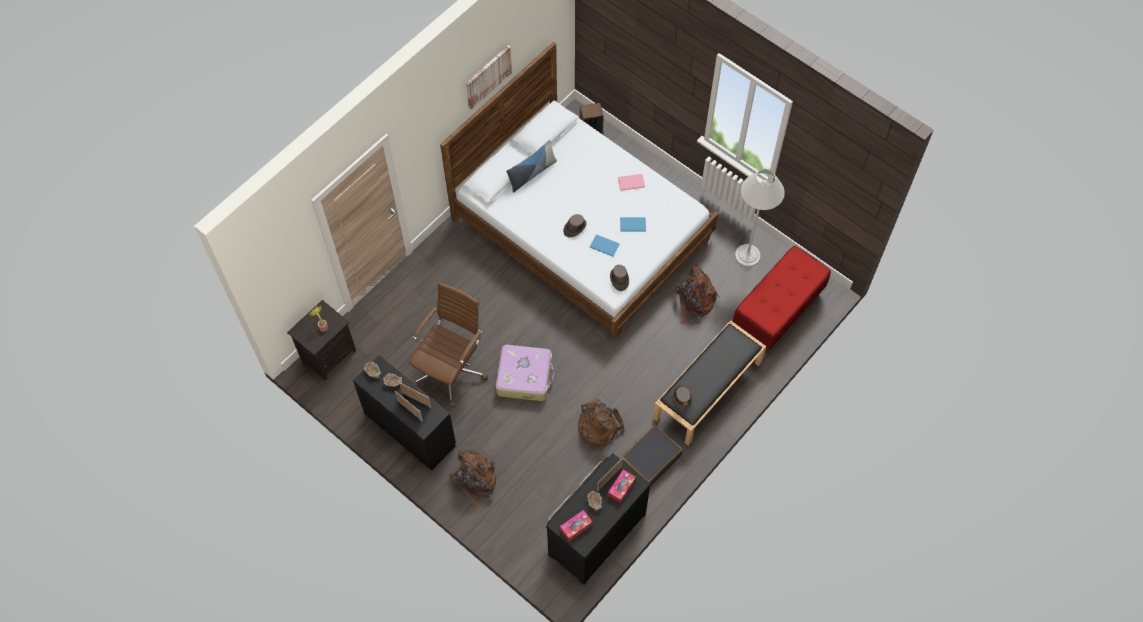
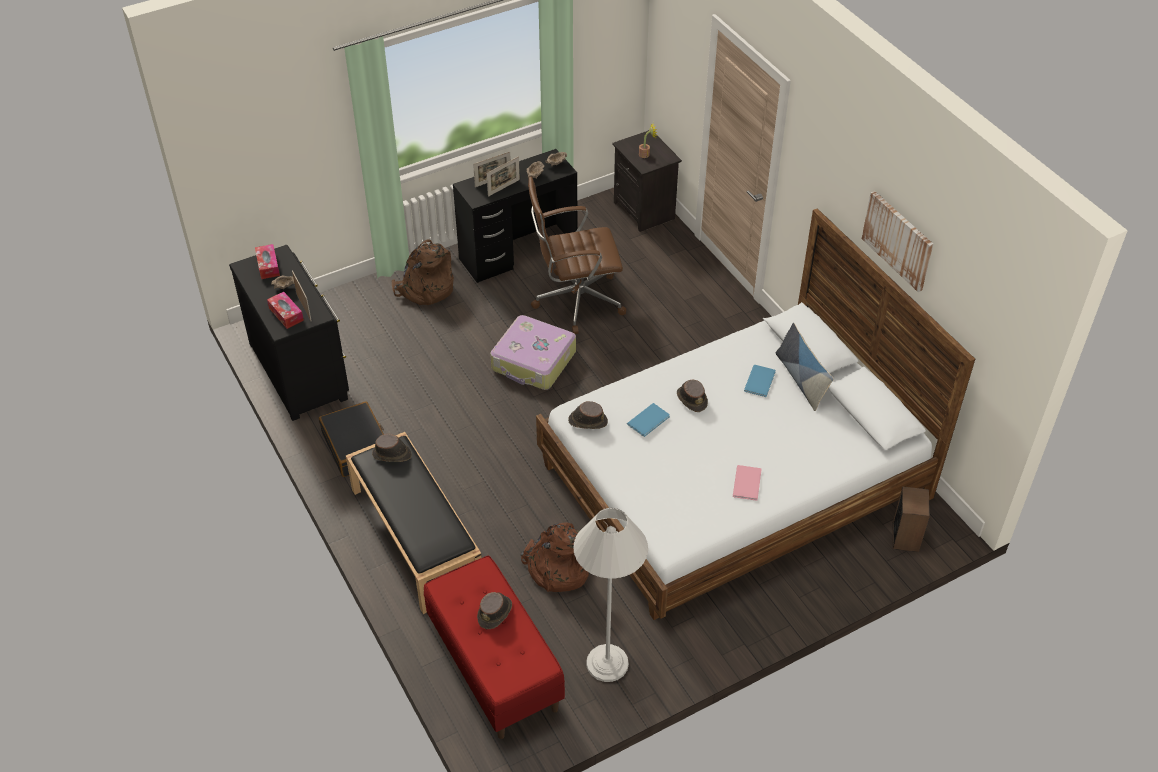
camera: 110 degrees right, 15 degrees down
(451, 370) = (576, 301): brown office chair -> brown office chair turned 120 degrees clockwise
(598, 426) = (430, 410): brown backpack -> none
(632, 224) = (673, 462): blue book -> blue book (761, 381)
(774, 290) = (495, 612): none -> brown hat

